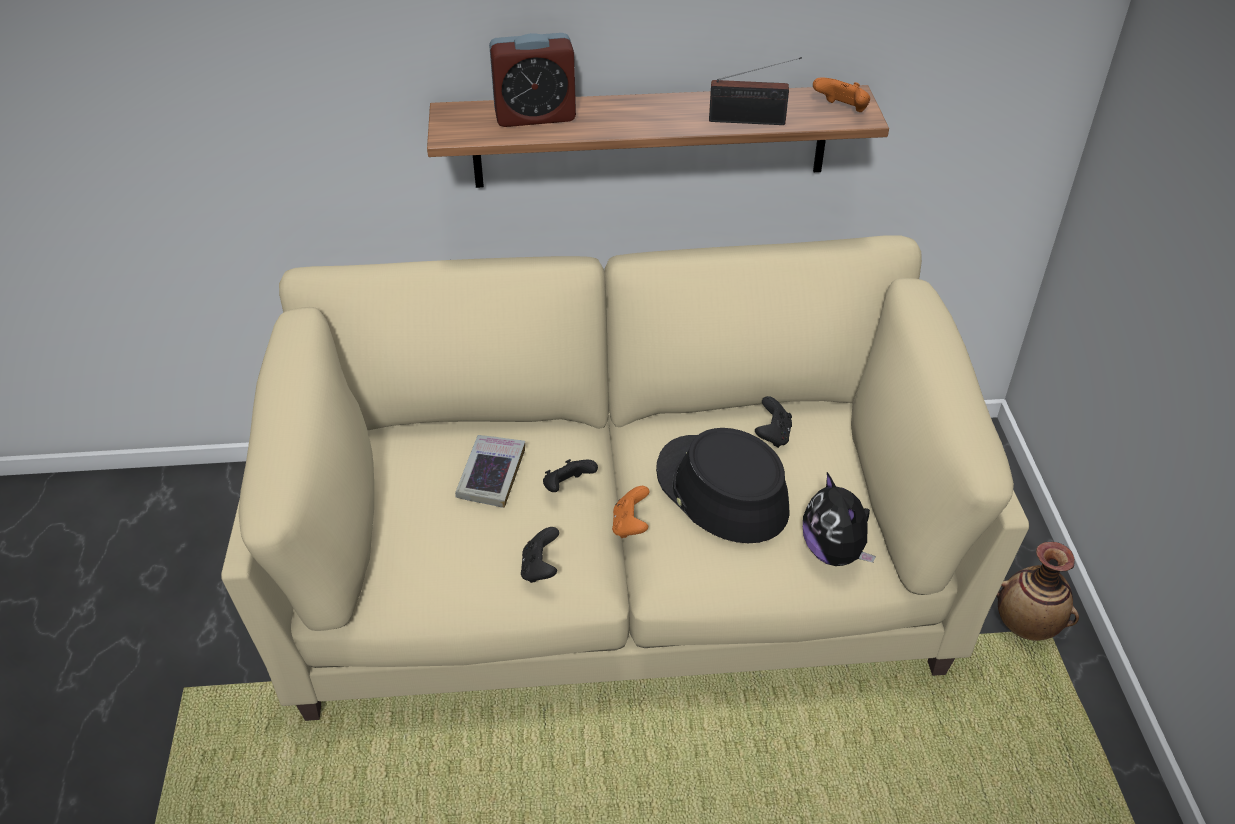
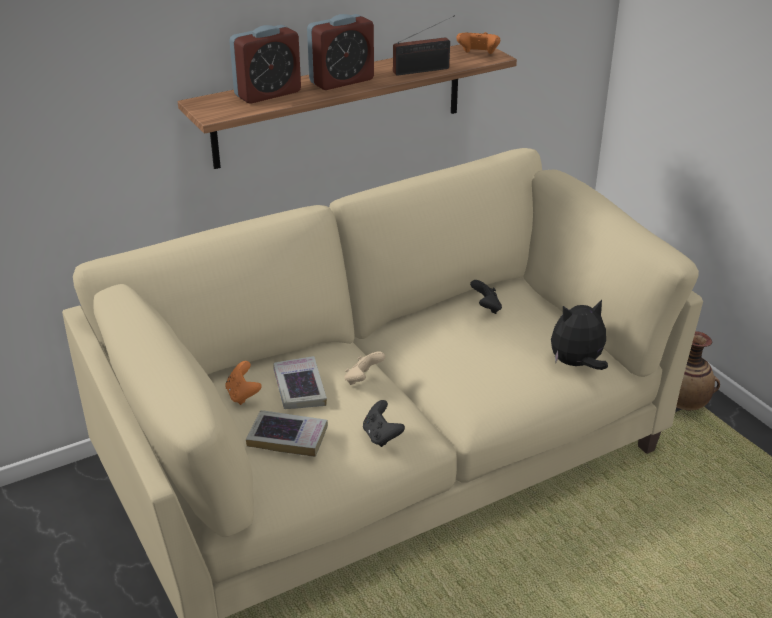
camera: 25 degrees left, 10 degrees down
(439, 535) = (288, 437): none -> book
(567, 487) = (363, 380): black game controller -> beige game controller
(630, 525) = (424, 392): orange game controller -> orange game controller (243, 395)
(636, 115) = (341, 81): none -> alarm clock
(721, 490) = (476, 350): black hat -> none
(834, 551) = (577, 364): plush toy -> plush toy turned 120 degrees clockwise

